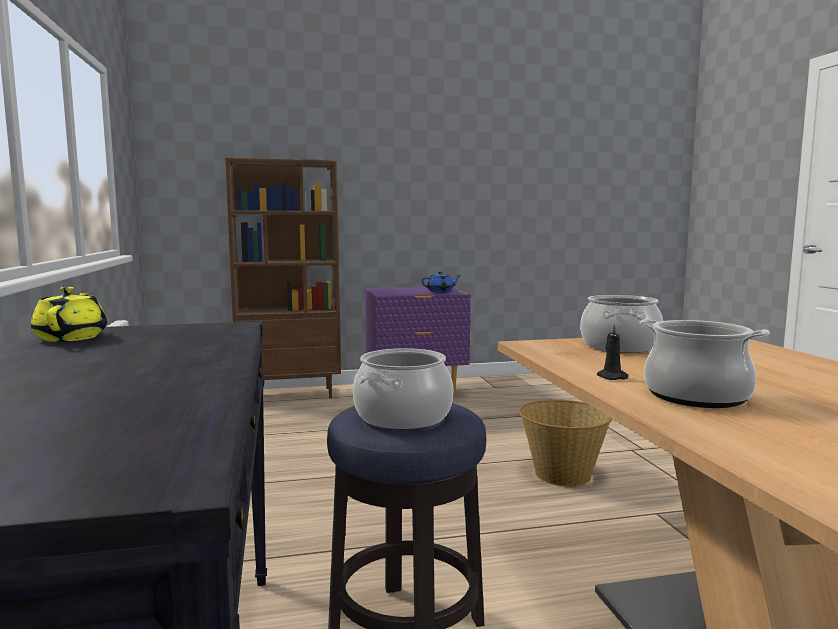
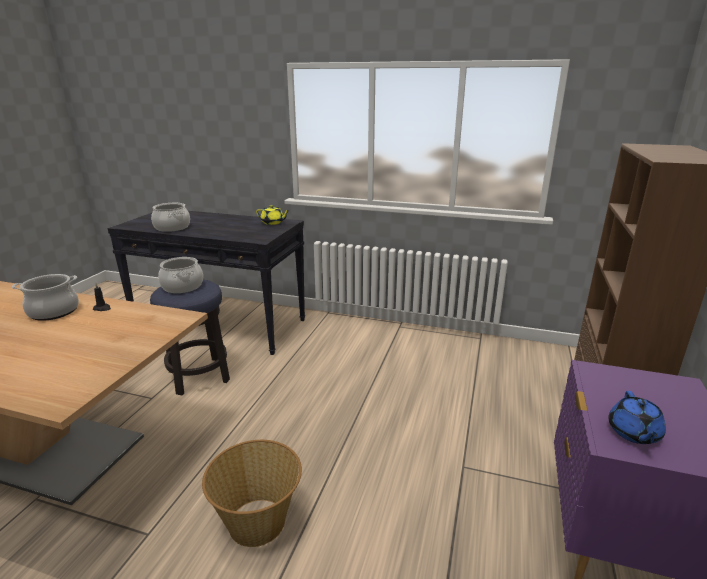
camera: 120 degrees right, 15 degrees up
(620, 346) = (125, 341): cooking pot -> cooking pot (172, 227)

